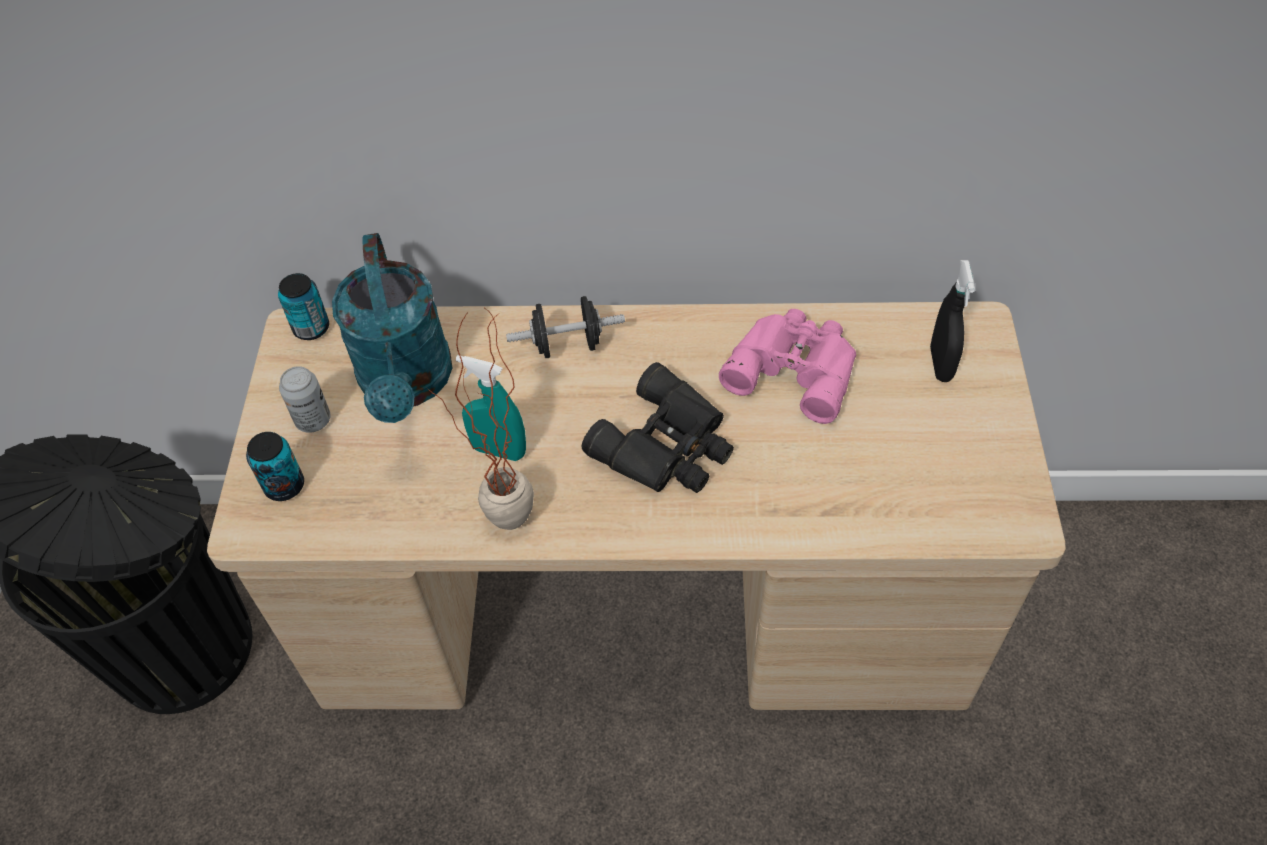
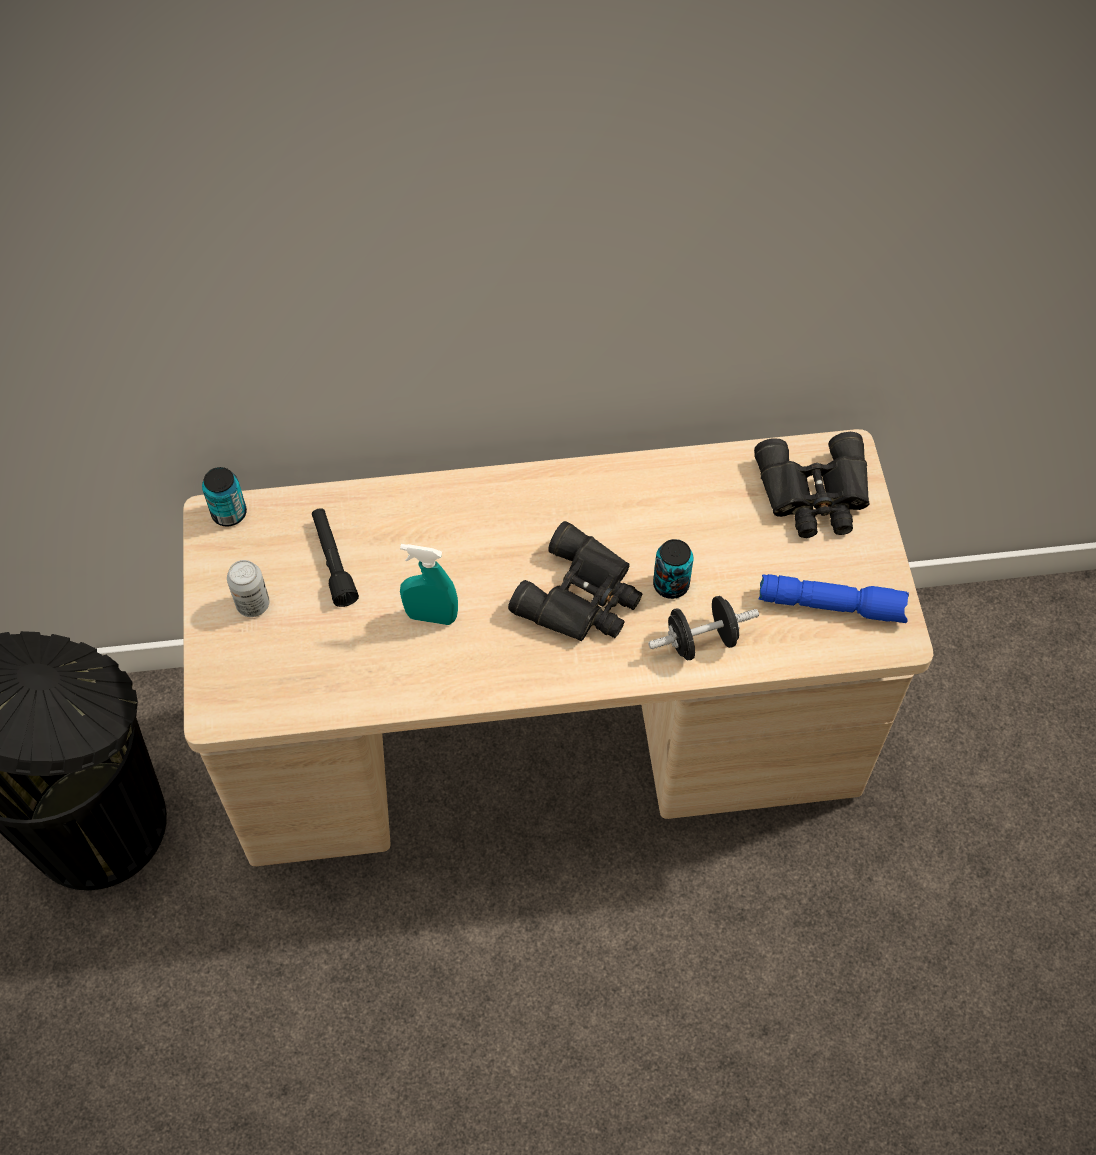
camera: 10 degrees left, 5 degrees up
(284, 486) = (241, 669): can -> can (671, 585)
(407, 385) = (333, 562): turquoise watering can -> black flashlight
(506, 533) = (452, 692): potted plant -> none
(567, 345) = (475, 508): black dumbbell -> black dumbbell (701, 641)
(794, 367) = (685, 510): pink binoculars -> none
(940, 364) = (815, 495): black spray bottle -> black binoculars
(950, 481) = (832, 604): none -> blue flashlight

